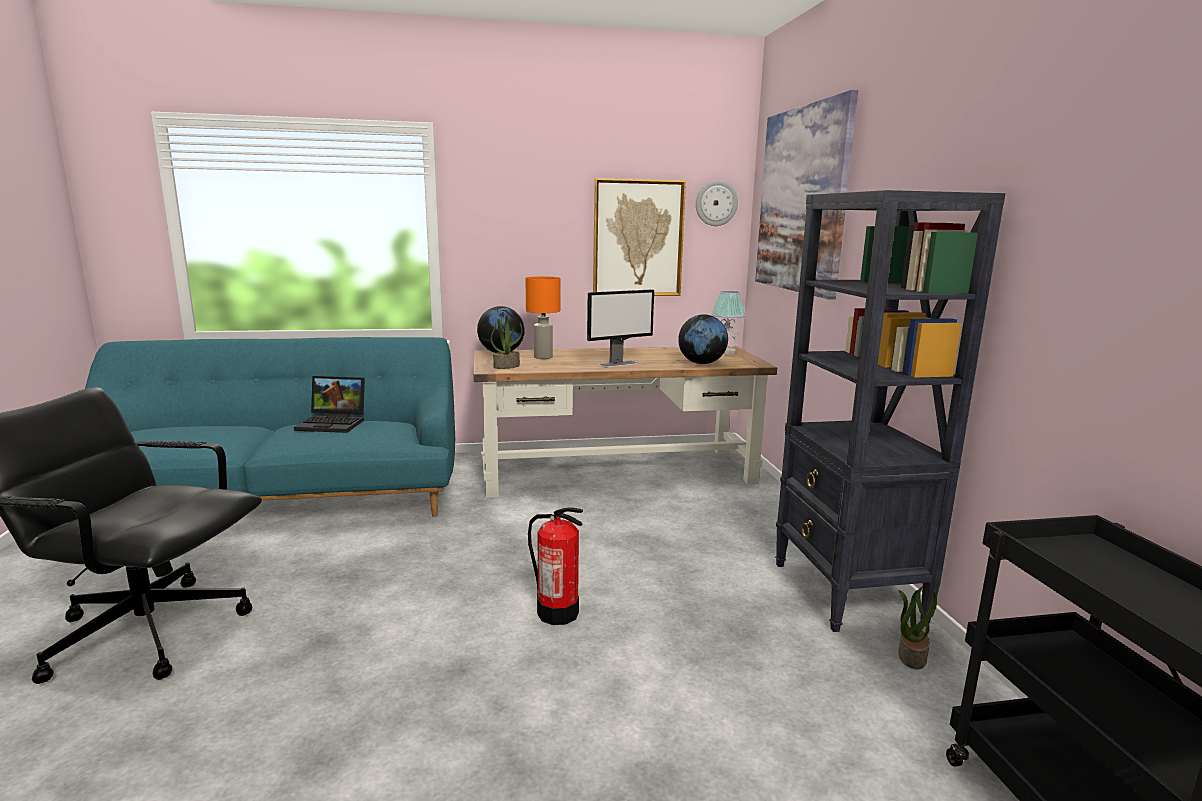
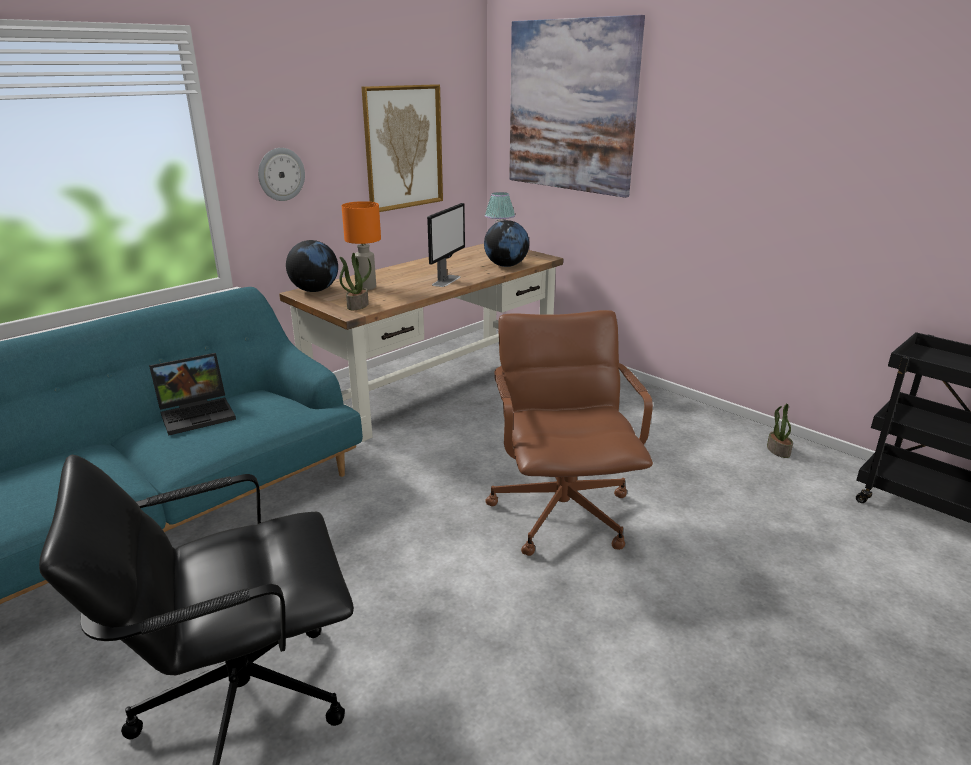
camera: 35 degrees left, 10 degrees up
(557, 612) = (562, 512): fire extinguisher -> brown office chair
(716, 203) = (461, 105): wall clock -> wall clock (281, 174)
(847, 592) = (702, 423): black bookcase -> none

